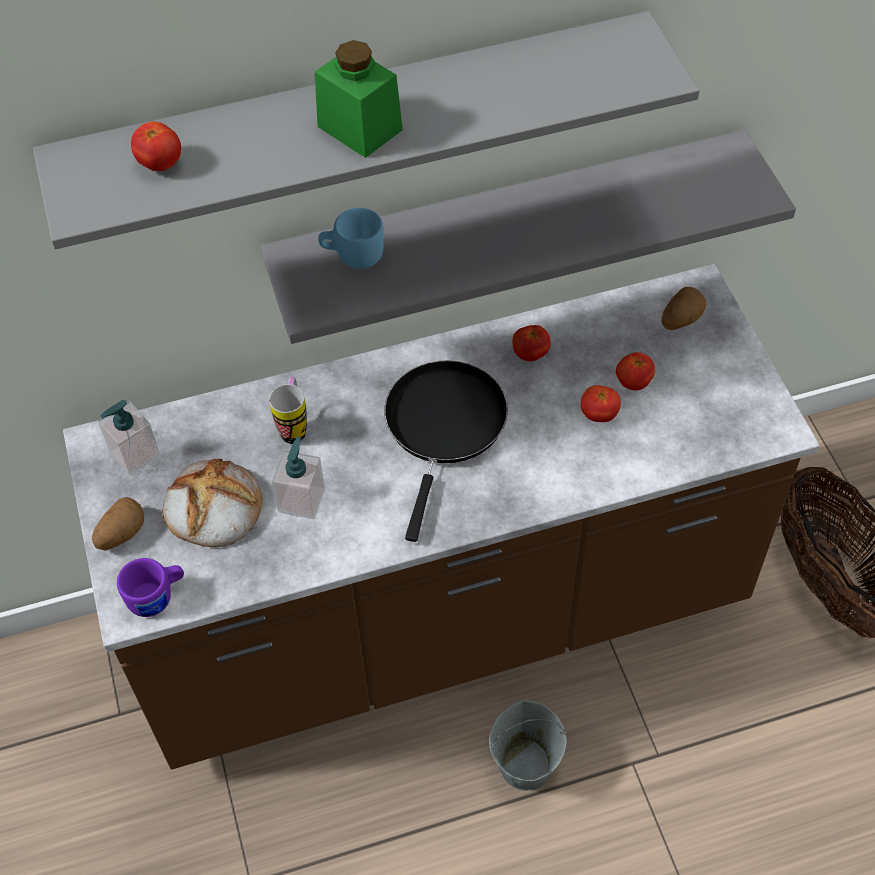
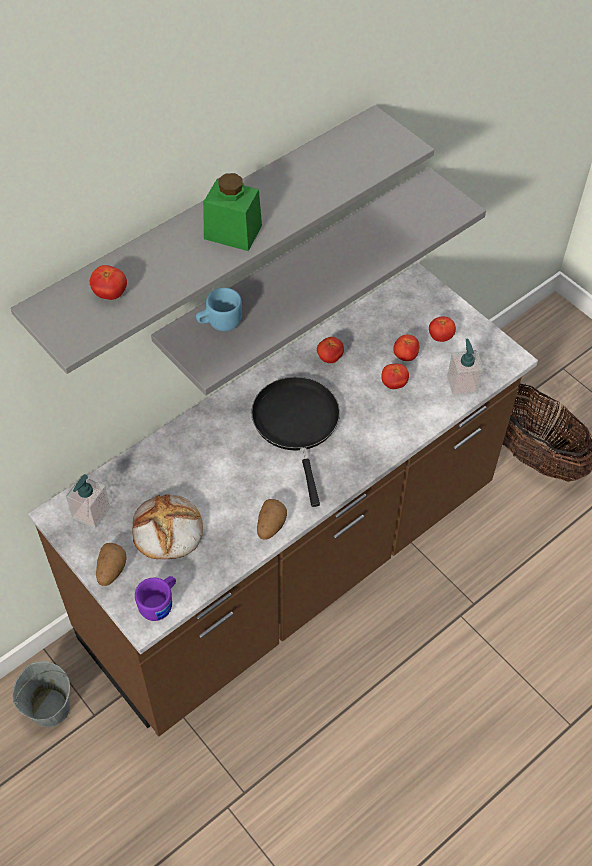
camera: 25 degrees left, 0 degrees up
(294, 427) = (195, 457): mug -> none
(301, 500) = (226, 504): soap dispenser -> soap dispenser (462, 384)
(525, 764) = (392, 642): grey bucket -> grey bucket (49, 708)
(680, 319) = (414, 305): potato -> potato (270, 526)
(695, 372) = (440, 337): none -> tomato

